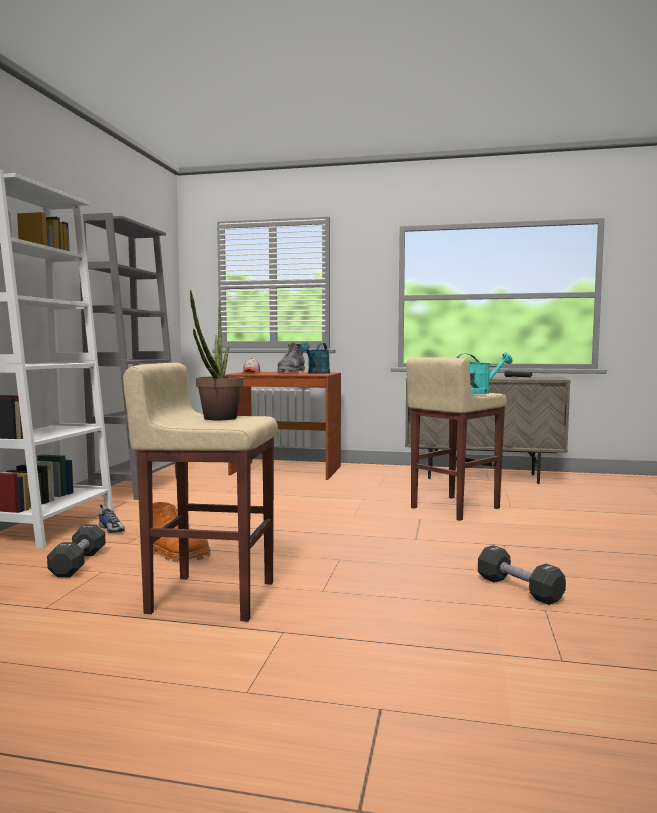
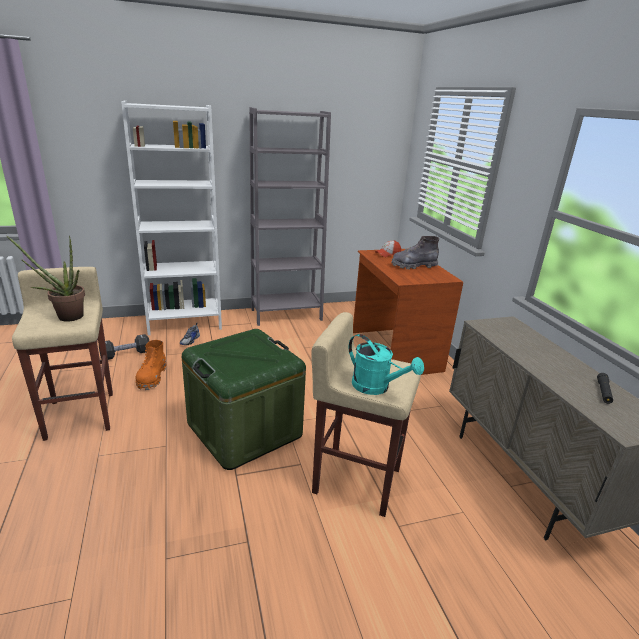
camera: 60 degrees right, 20 degrees up
(317, 373) = (422, 276): turquoise watering can -> none
(347, 528) = (244, 429): none -> green storage box
(519, 589) = (120, 571): black dumbbell -> none

